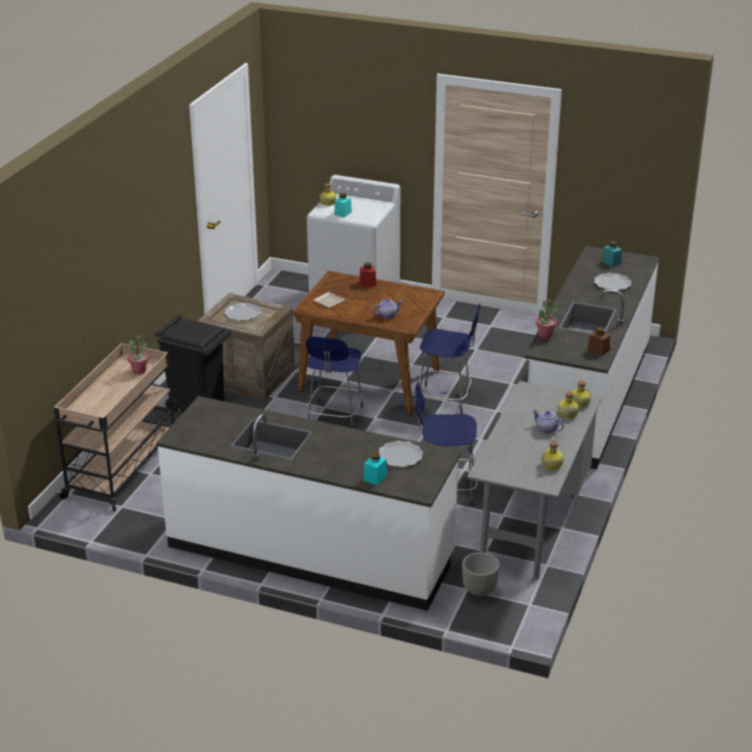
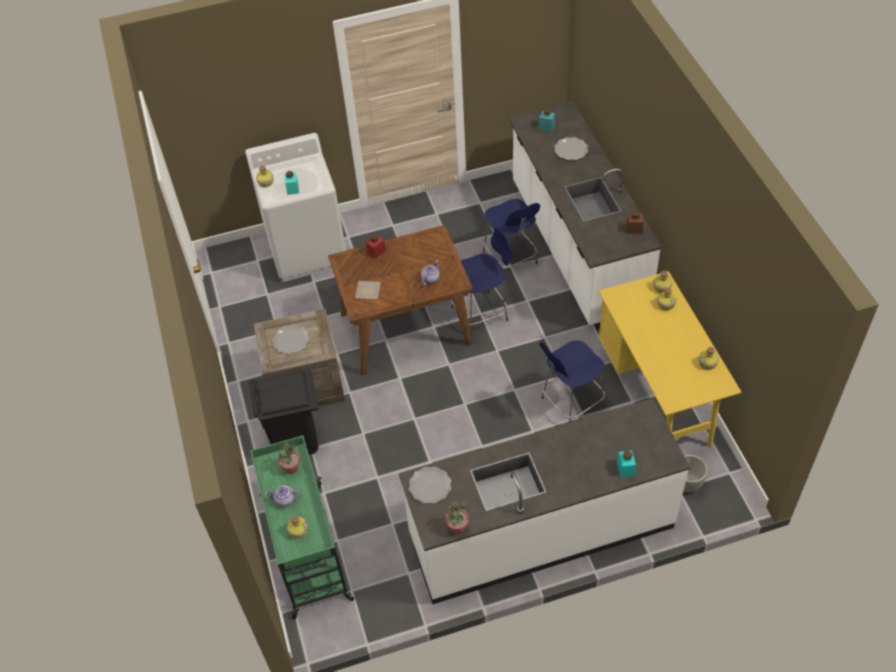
camera: 35 degrees left, 20 degrees up
(96, 404) = (298, 530): none -> bottle
(122, 468) = (307, 551): beige cart -> green cart
(334, 418) = (419, 384): blue stool -> blue stool (511, 259)
(400, 456) = (618, 433): plate -> plate (430, 486)
(531, 522) = (657, 395): grey desk -> yellow desk
(545, 335) = (582, 236): potted plant -> potted plant (457, 527)
(546, 429) = (668, 330): teapot -> teapot (285, 501)

